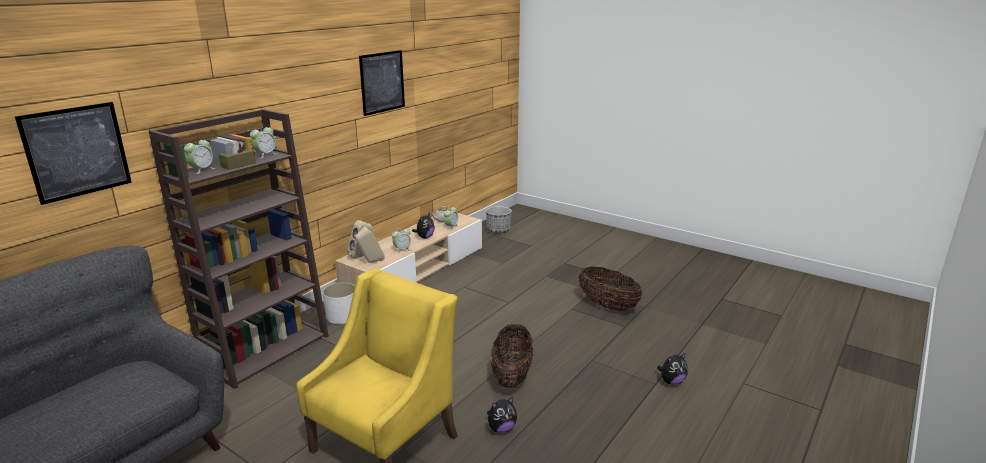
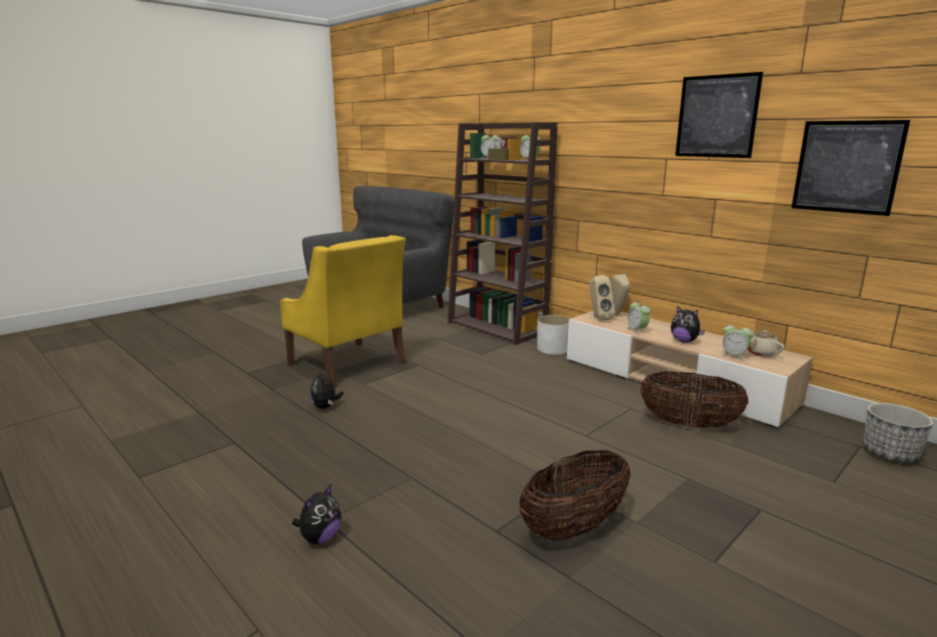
camera: 100 degrees right, 5 degrees down
(77, 151) = (454, 129): picture -> picture (847, 167)
(512, 376) = (406, 420): basket -> basket (689, 424)
(671, 382) = (320, 538): plush toy -> plush toy turned 135 degrees counterclockwise

